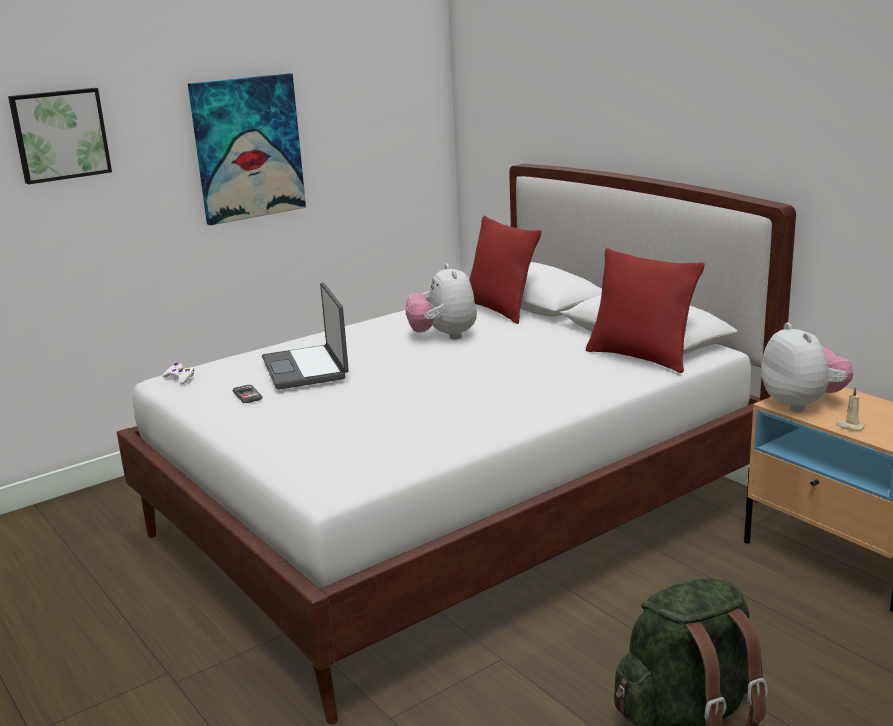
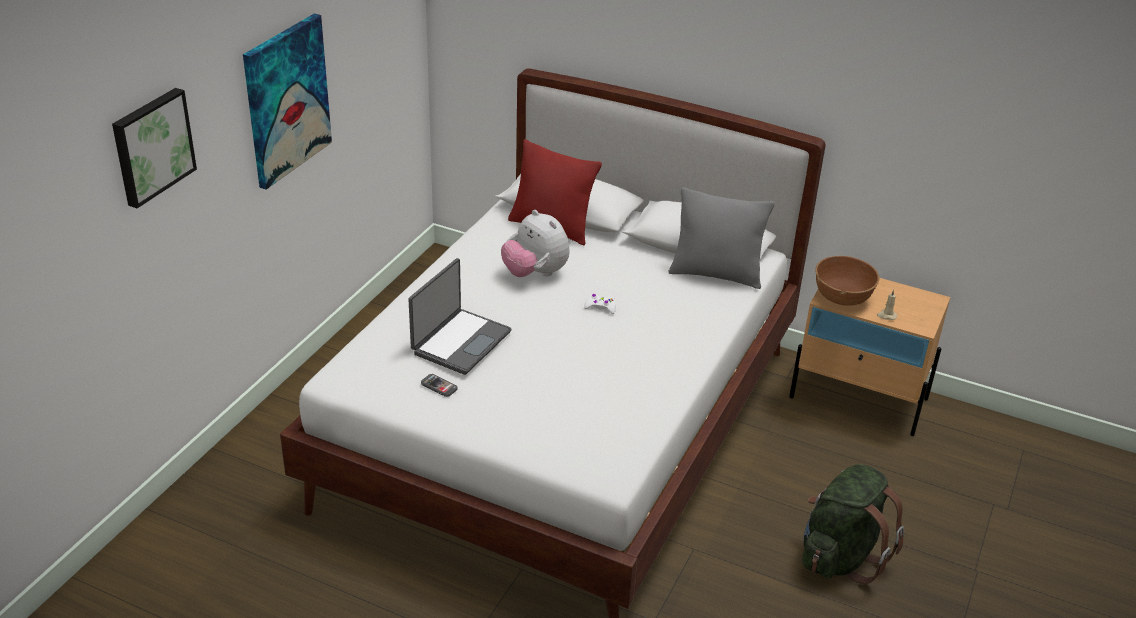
camera: 30 degrees left, 15 degrees up
(180, 378) = (349, 376): white game controller -> white game controller (600, 307)
(307, 368) = (460, 342): laptop -> laptop turned 105 degrees counterclockwise
(640, 357) = (716, 274): red pillow -> grey pillow
(802, 404) = (842, 297): plush toy -> brown bowl

